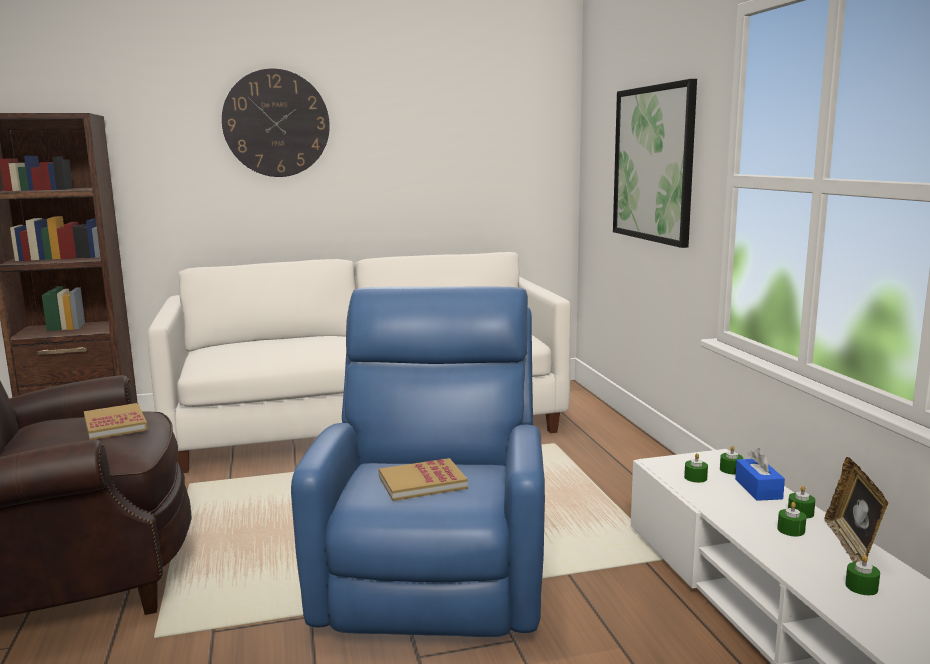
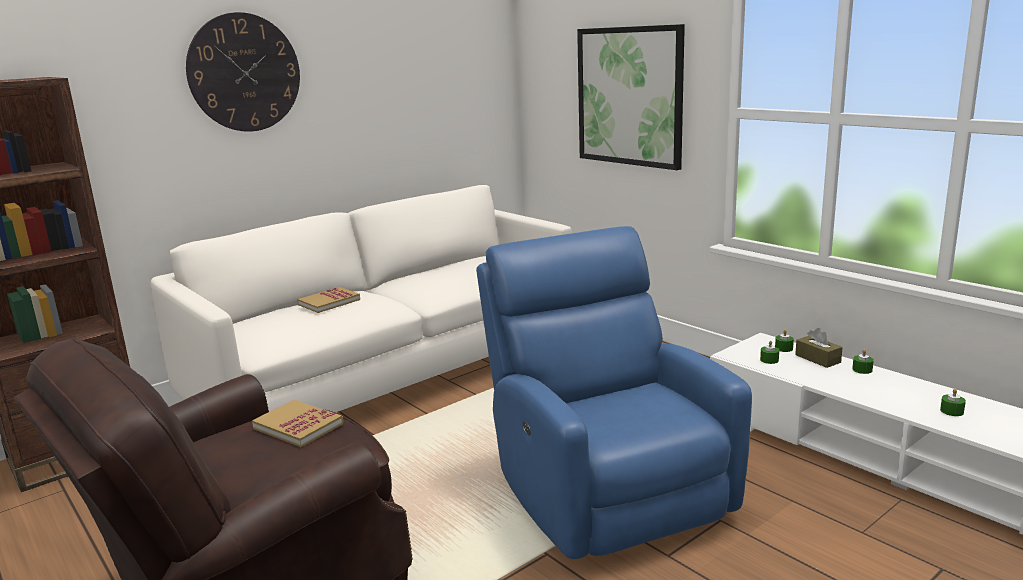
camera: 25 degrees left, 5 degrees up
(422, 482) = (629, 411): book -> book (329, 302)
(758, 489) = (817, 359): blue tissue box -> brown tissue box
(791, 530) = (871, 383): green candle -> none
(851, 545) = (916, 385): picture frame -> none

